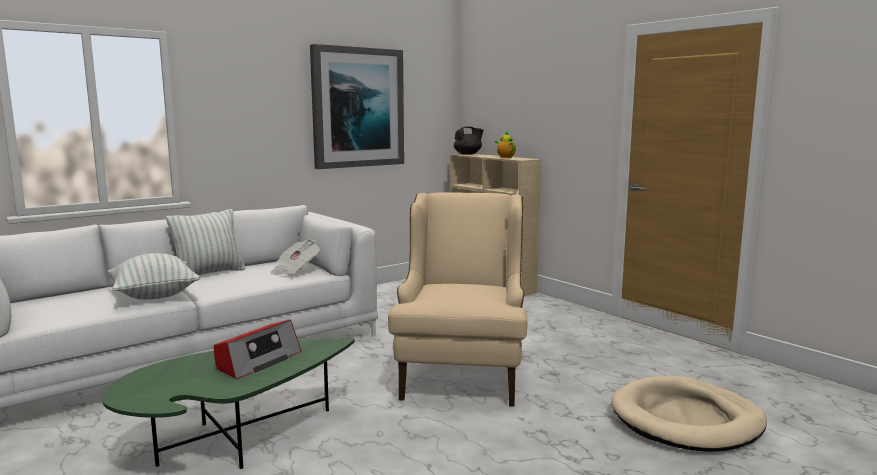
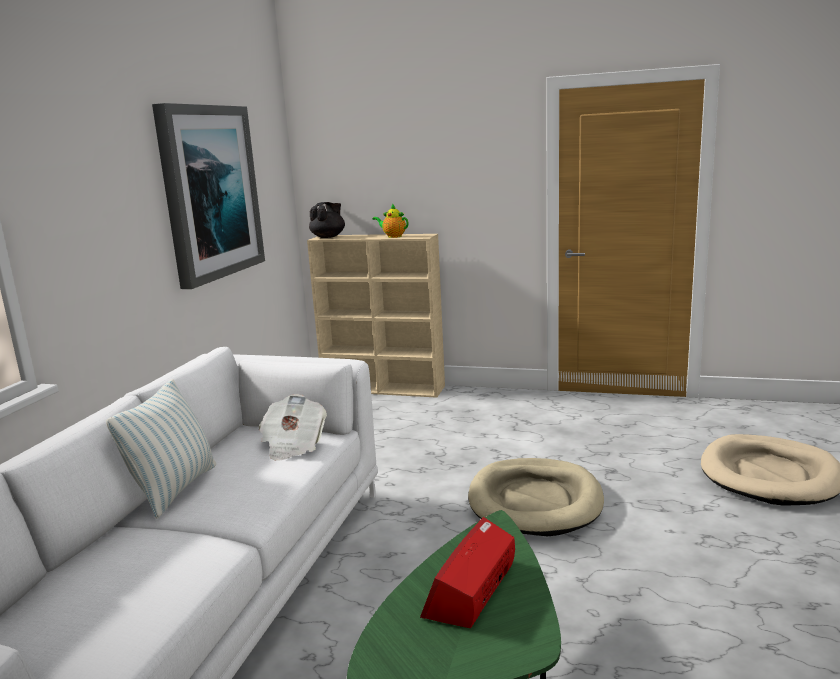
camera: 35 degrees left, 5 degrees up
(154, 295) = (179, 557): pillow -> none
(257, 361) = (471, 590): radio -> radio turned 150 degrees counterclockwise
(462, 370) = (535, 501): beige armchair -> beige dog bed

